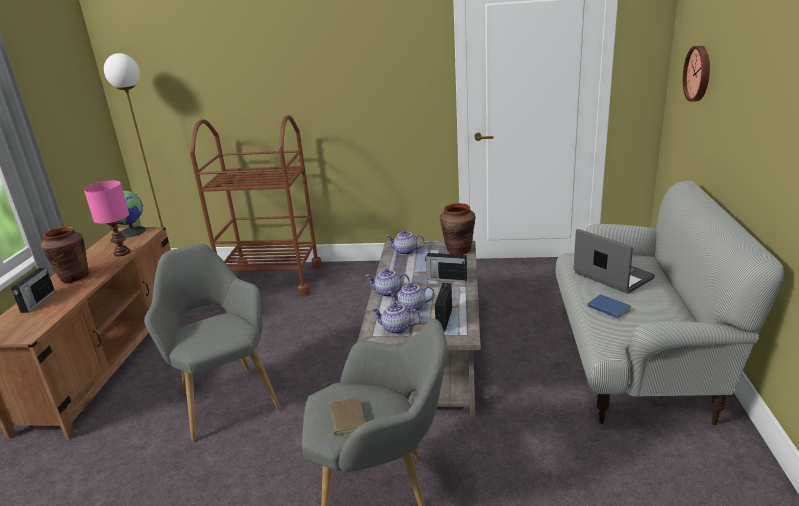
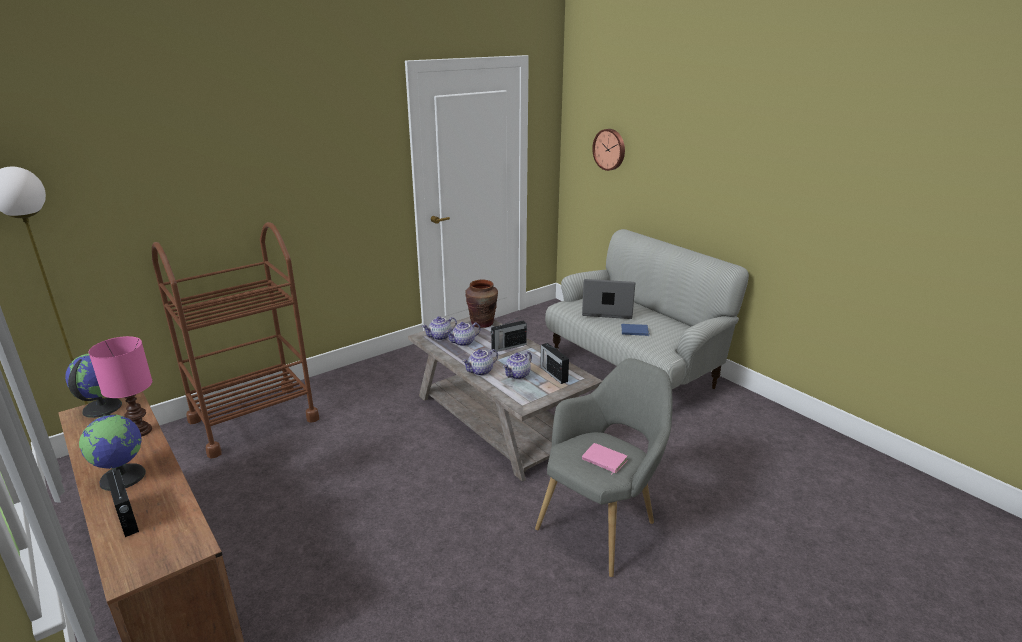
camera: 45 degrees left, 0 degrees up
(74, 277) = (123, 477): brown vase -> globe
(225, 397) = (372, 534): grey armchair -> none
(346, 418) = (603, 461): brown book -> pink book
(396, 329) = (532, 394): teapot -> teapot (463, 343)

